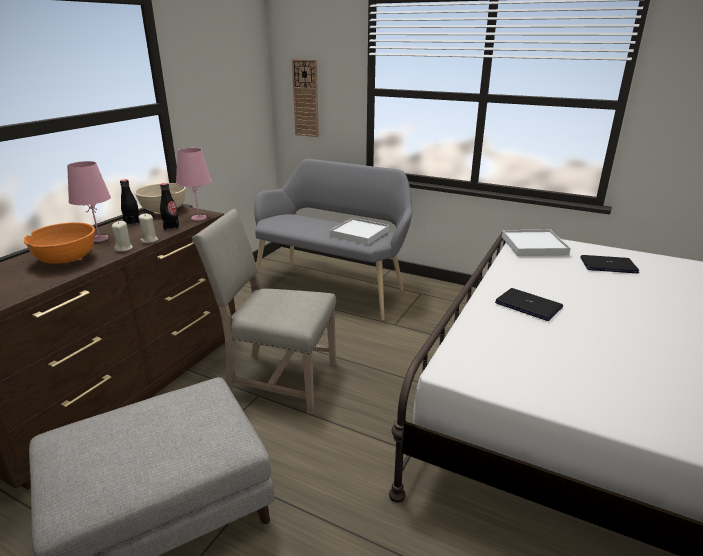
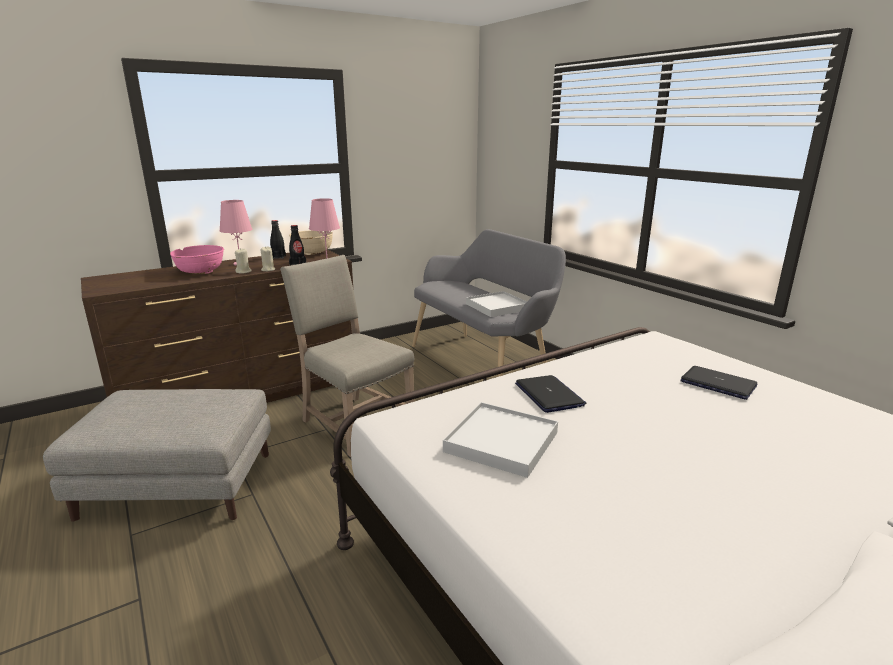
camera: 30 degrees right, 5 degrees down
(67, 259) = (200, 272): orange bowl -> pink bowl
(306, 98) = (501, 170): wall clock -> none
(533, 245) = (650, 346): white tray -> white tray (501, 442)

